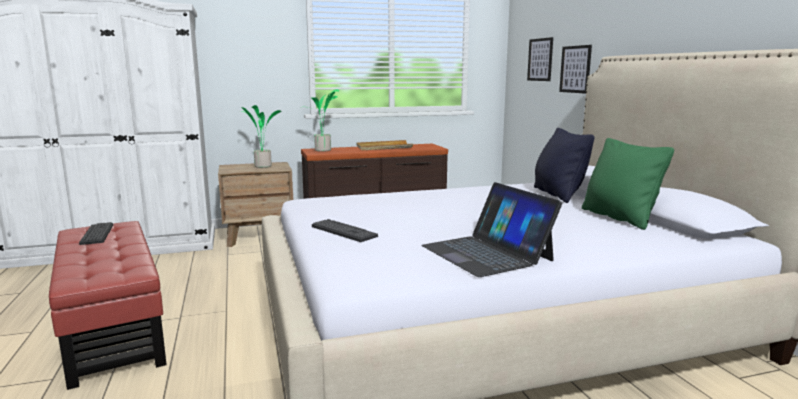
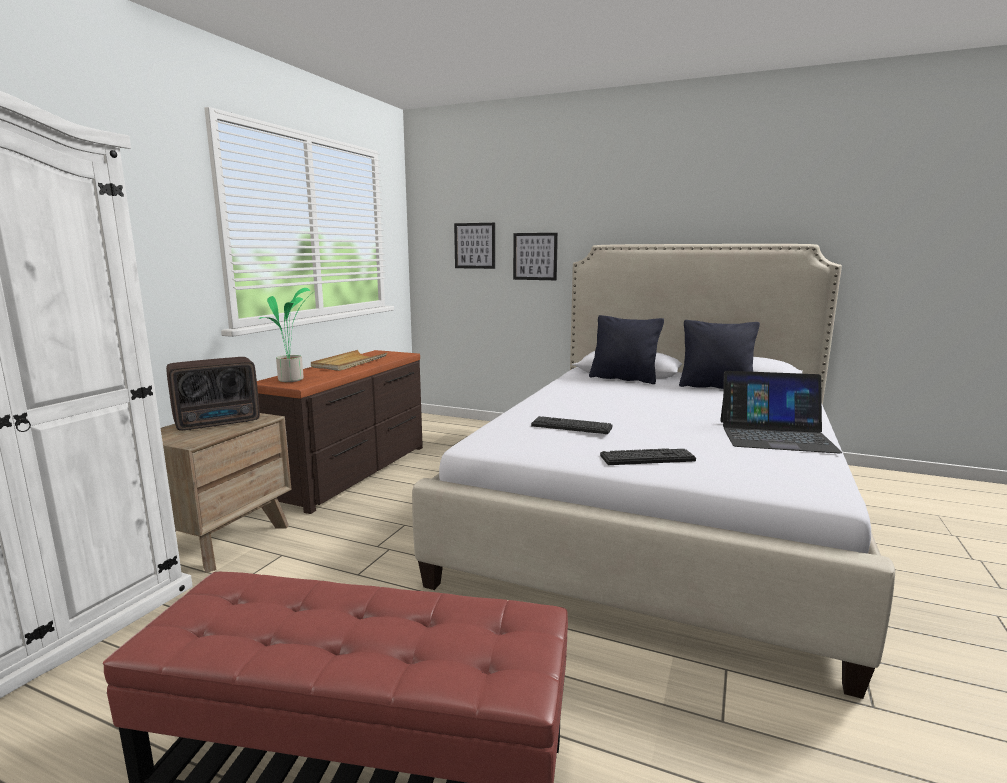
camera: 50 degrees left, 0 degrees up
(97, 234) = (250, 618): keyboard -> keyboard (571, 426)
(261, 166) = (220, 423): potted plant -> radio
(619, 218) = (716, 387): green pillow -> black pillow

